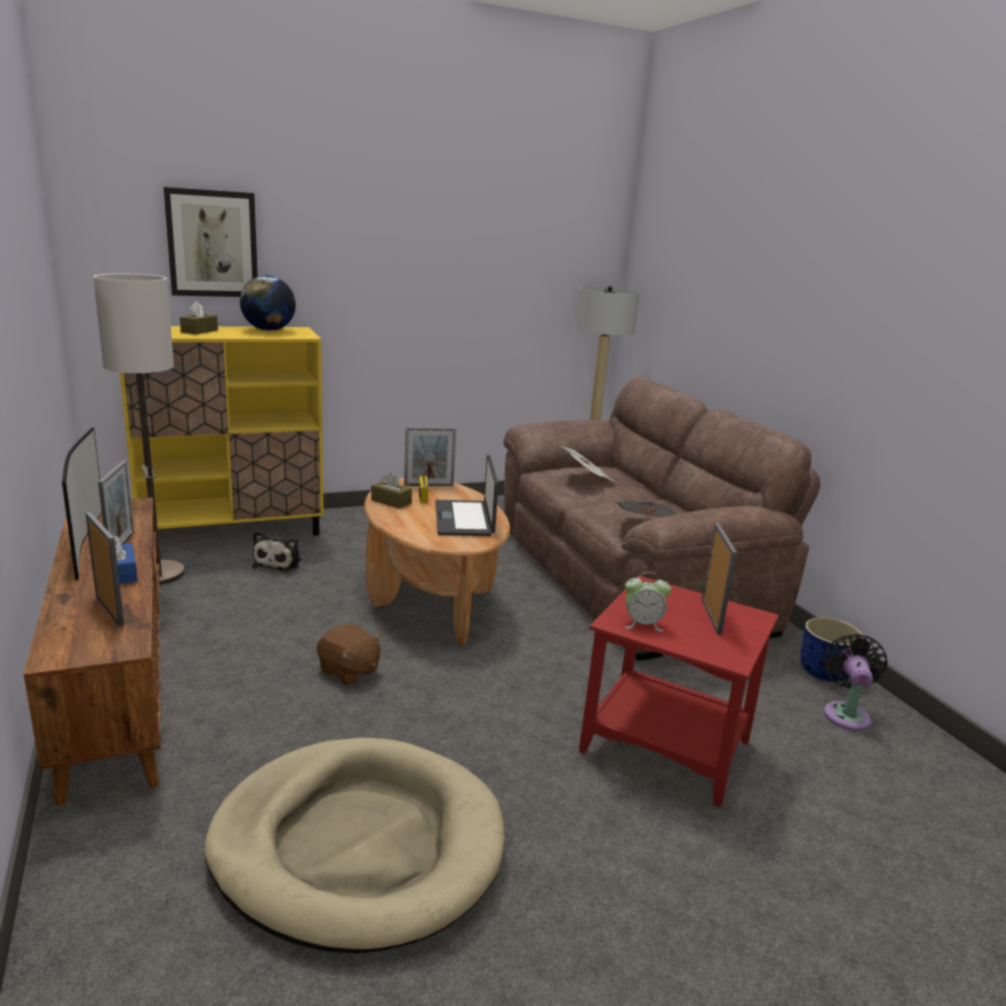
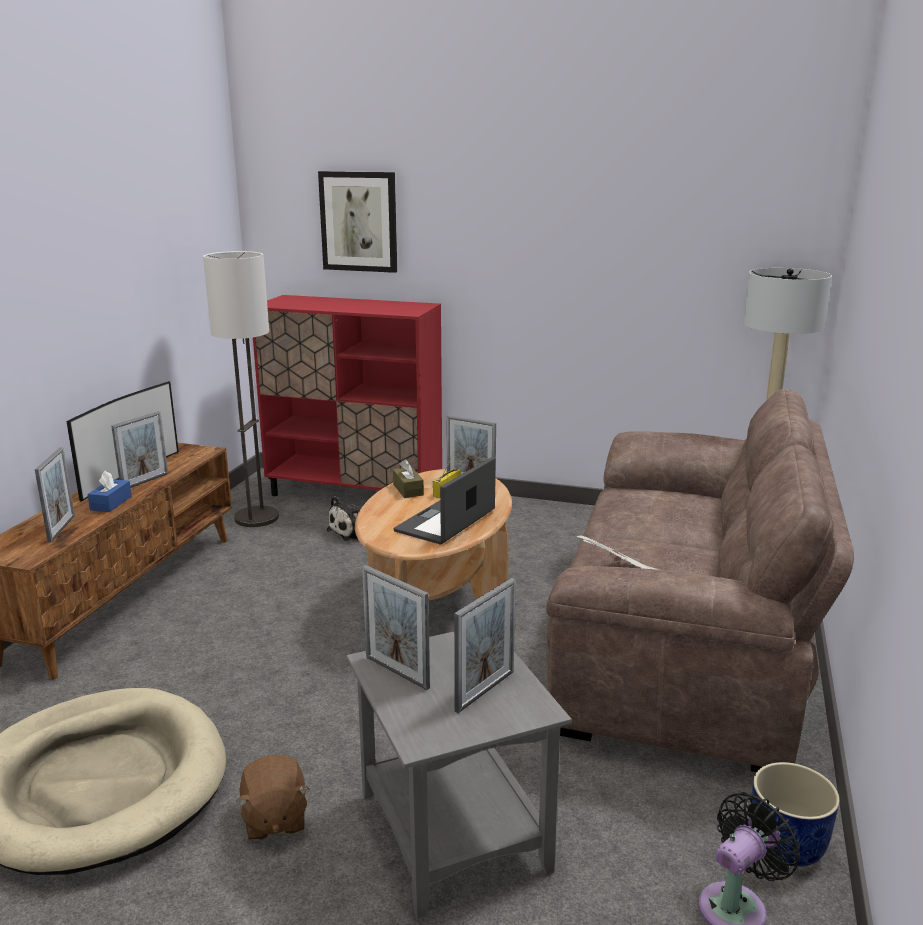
camera: 40 degrees right, 0 degrees up
(199, 331) = (330, 303): brown tissue box -> none
(233, 530) = (355, 493): yellow cabinet -> red cabinet
(268, 330) = (391, 305): globe -> none
(349, 672) = (279, 643): brown plush toy -> brown plush toy (274, 819)
(586, 478) = (650, 506): newspaper -> none
(642, 624) = (397, 672): alarm clock -> picture frame
(664, 747) = (450, 832): red side table -> grey side table

